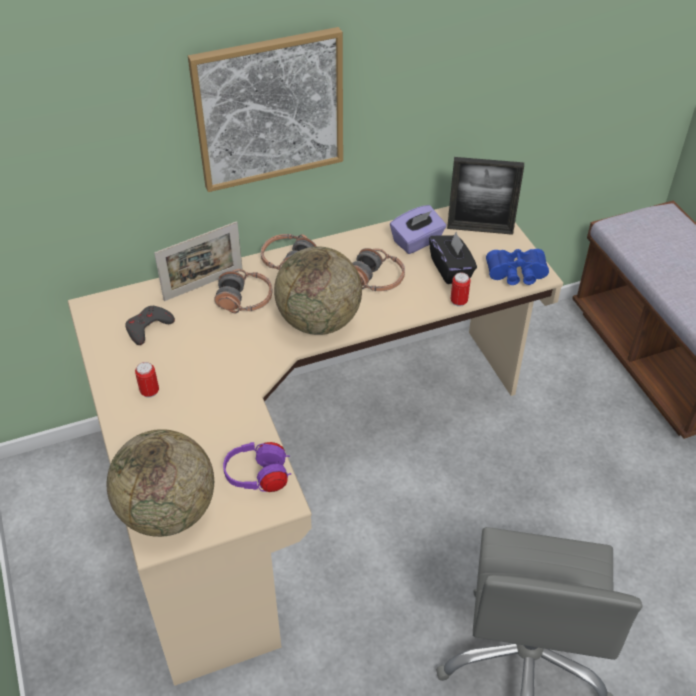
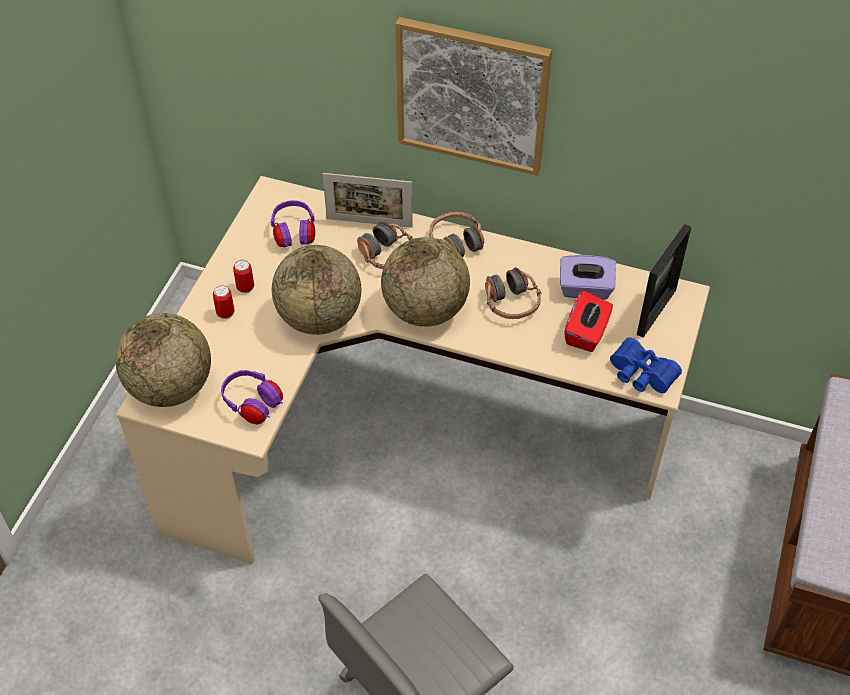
camera: 40 degrees right, 5 degrees up
(148, 327) = (294, 234): grey game controller -> purple headphones
(240, 376) = (319, 318): none -> globe
(451, 269) = (586, 333): black tissue box -> red tissue box
(458, 301) = (560, 366): can -> can (225, 313)
(480, 229) = (656, 312): picture frame -> picture frame turned 105 degrees counterclockwise

